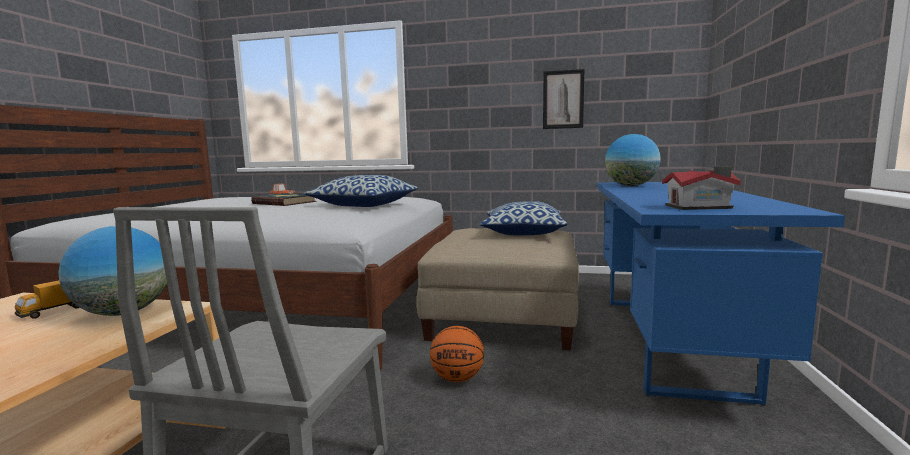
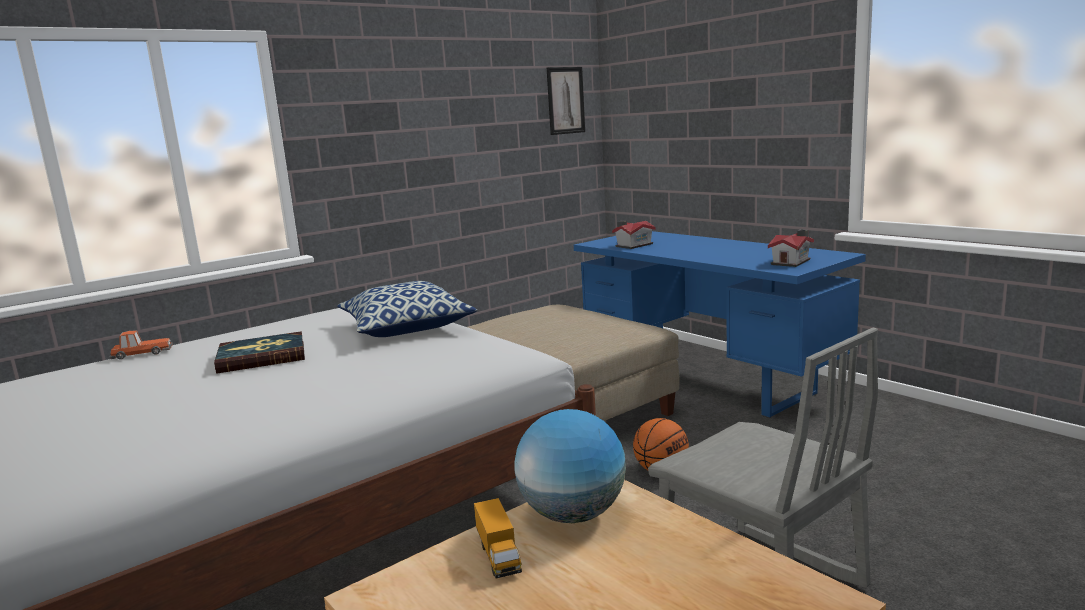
camera: 50 degrees left, 5 degrees up
(523, 232) = (554, 315): pillow -> none
(563, 99) = (486, 148): picture -> picture (565, 100)
(630, 186) = (632, 245): globe -> toy house

